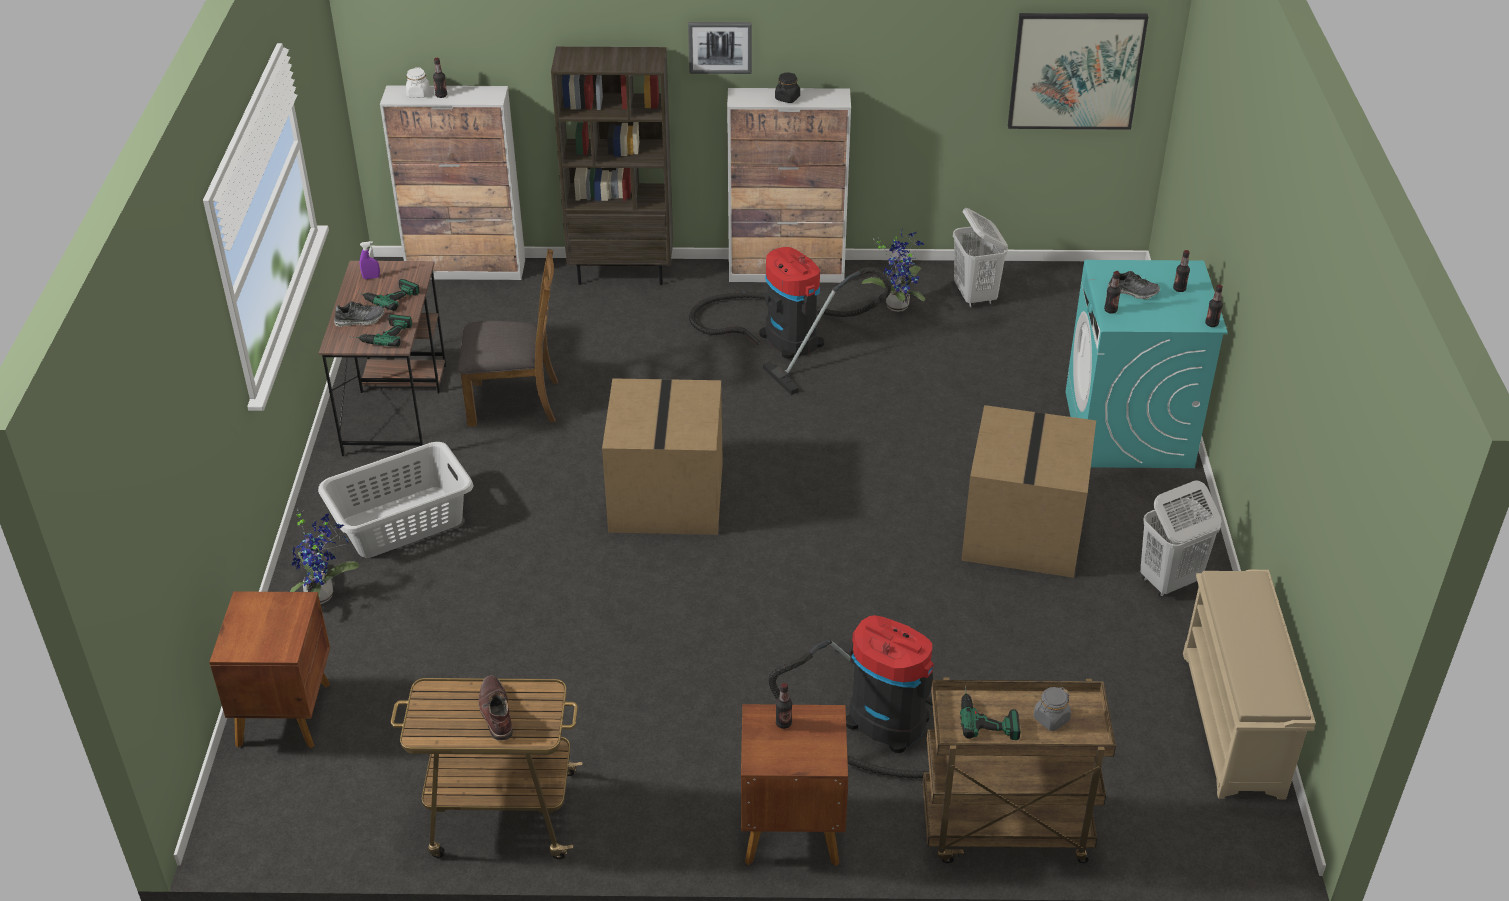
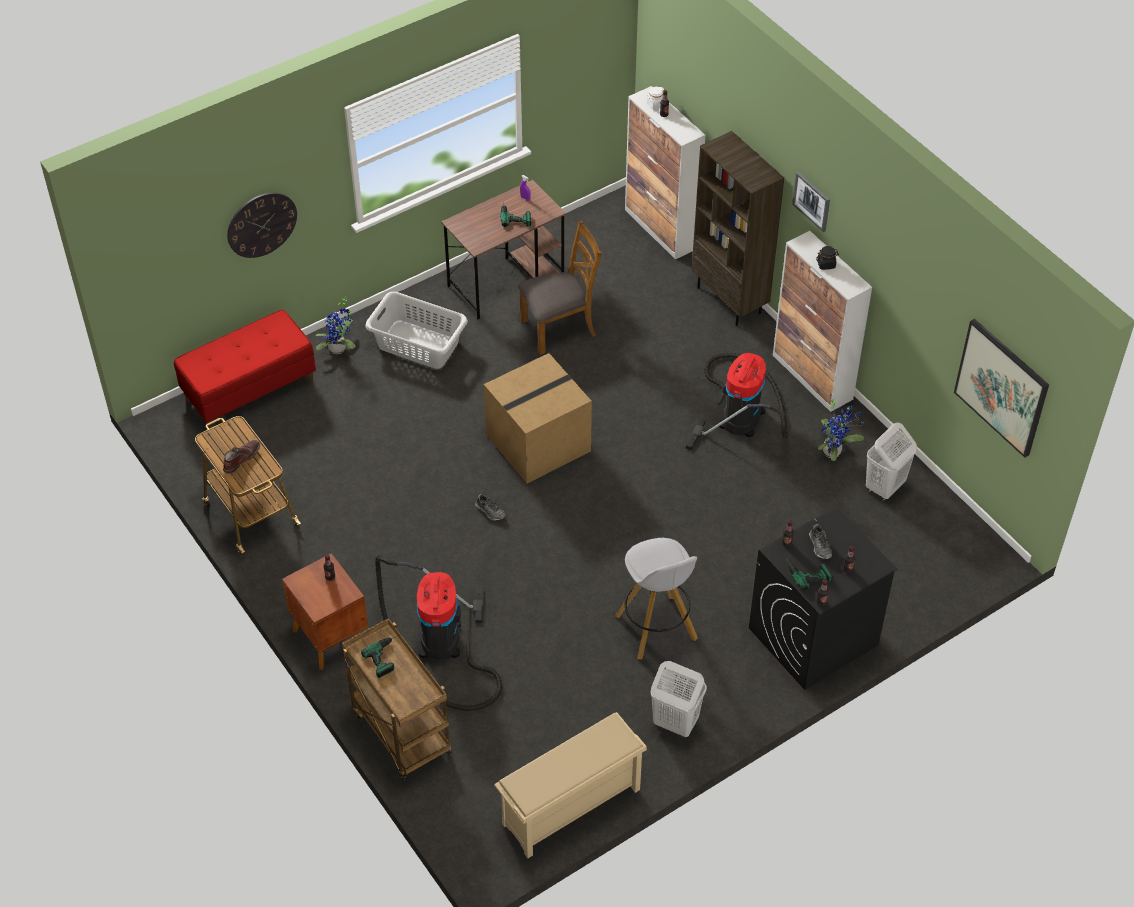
camera: 55 degrees right, 10 degrees up
(195, 438) = (261, 224): none -> wall clock
(286, 713) = (250, 390): brown nightstand -> red bench
(360, 320) = (483, 218): shoe -> shoe (490, 511)
(381, 334) = (479, 234): power drill -> power drill (806, 571)
(515, 402) = (559, 327): brown chair -> brown chair turned 75 degrees counterclockwise
(1024, 533) = (656, 628): cardboard box -> white stool
(1051, 719) = (405, 685): grey jar -> none
(1128, 430) = (812, 637): turquoise washing machine -> black washing machine

